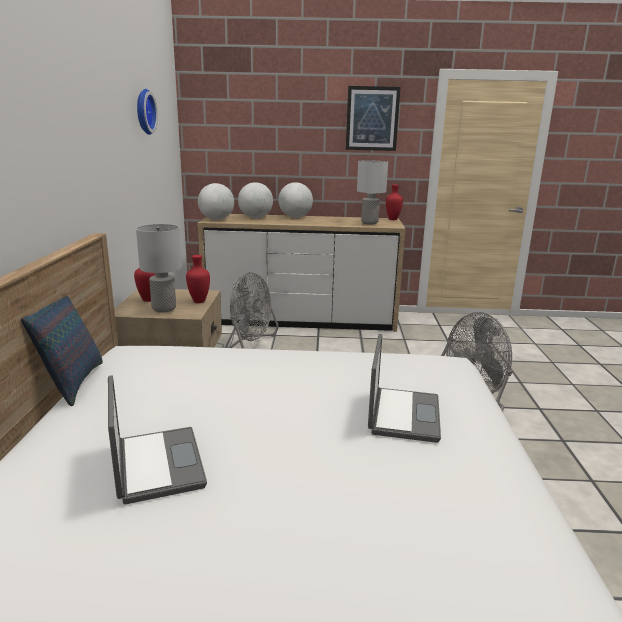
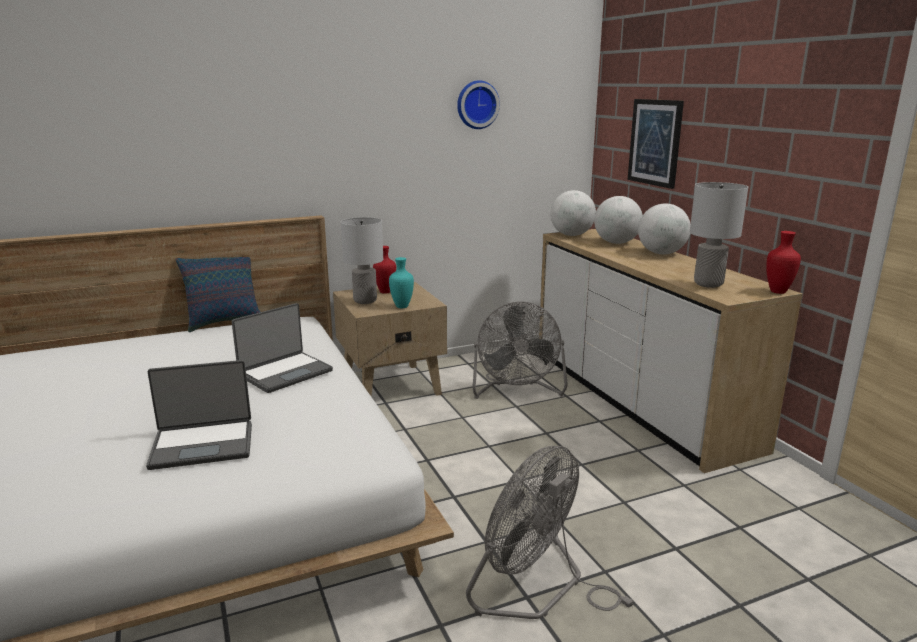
camera: 65 degrees right, 0 degrees up
(156, 465) = (101, 373): laptop -> laptop (285, 373)
(200, 302) = (402, 307): red vase -> turquoise vase
(372, 118) = (791, 113): picture -> picture (655, 142)

